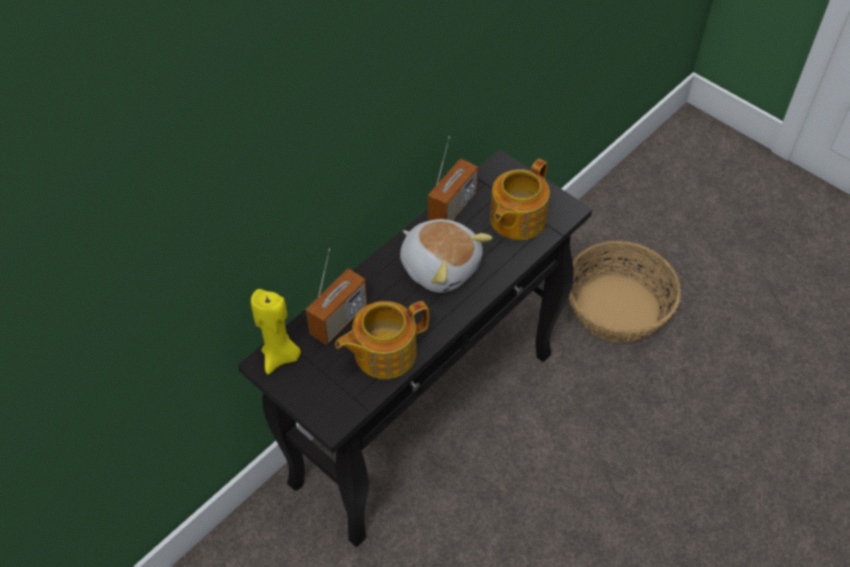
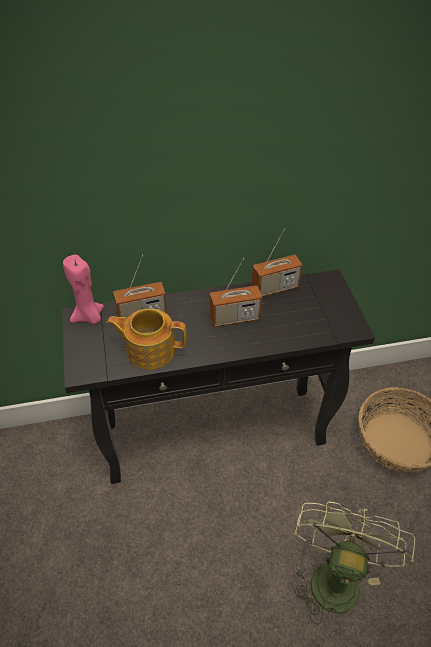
camera: 35 degrees right, 5 degrees down
(280, 356) = (89, 317): yellow candle -> pink candle
(440, 266) = (234, 318): plush toy -> radio
(516, 219) = (312, 316): teapot -> none
(651, 481) = (334, 574): none -> green fan

